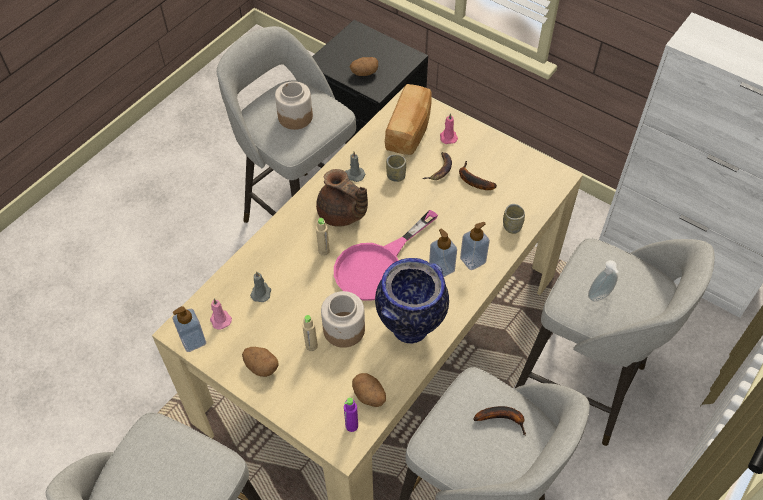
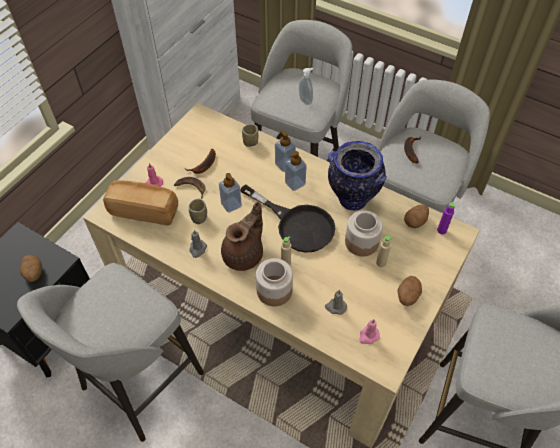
camera: 95 degrees left, 0 degrees up
(193, 341) = (394, 354): soap dispenser -> soap dispenser (231, 205)
(295, 117) = (114, 310): jar -> jar (274, 291)
(377, 266) = (297, 224): pink frying pan -> black frying pan

